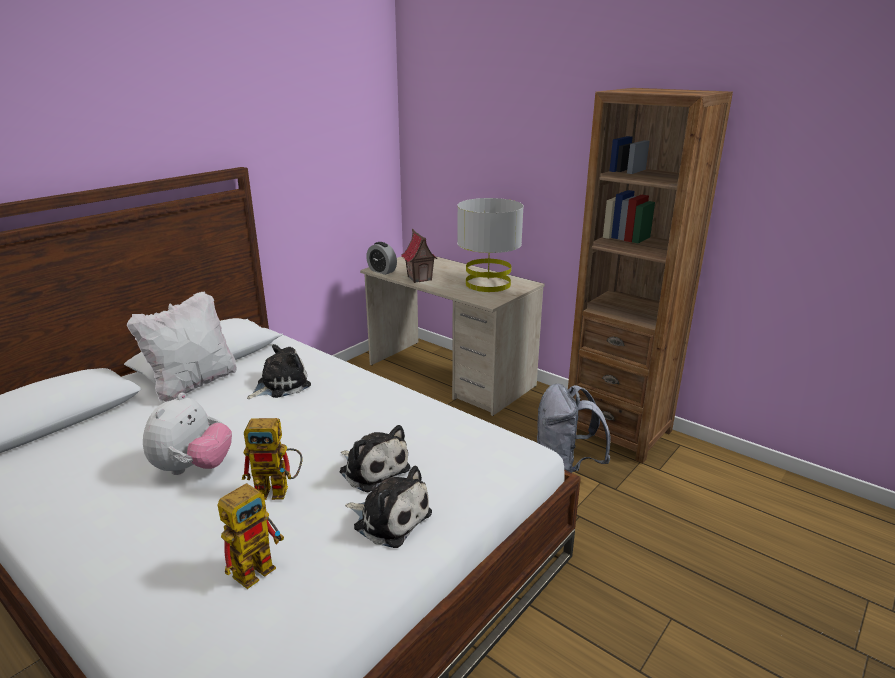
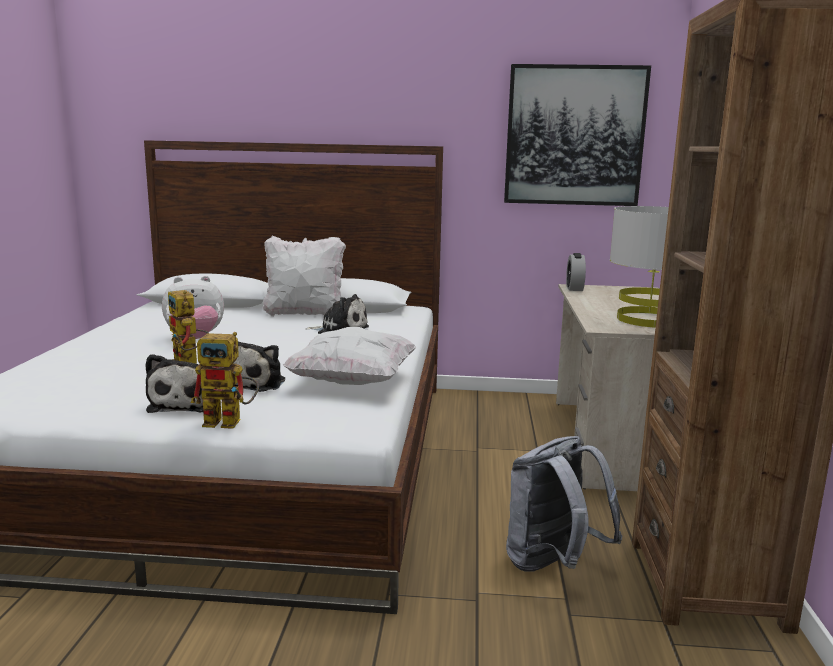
camera: 55 degrees right, 10 degrees down
(259, 565) = (93, 379): toy robot -> toy robot (231, 422)
(339, 139) = (574, 136): none -> picture
(420, 278) = (592, 300): toy house -> none
(425, 423) = (352, 382): none -> white pillow

